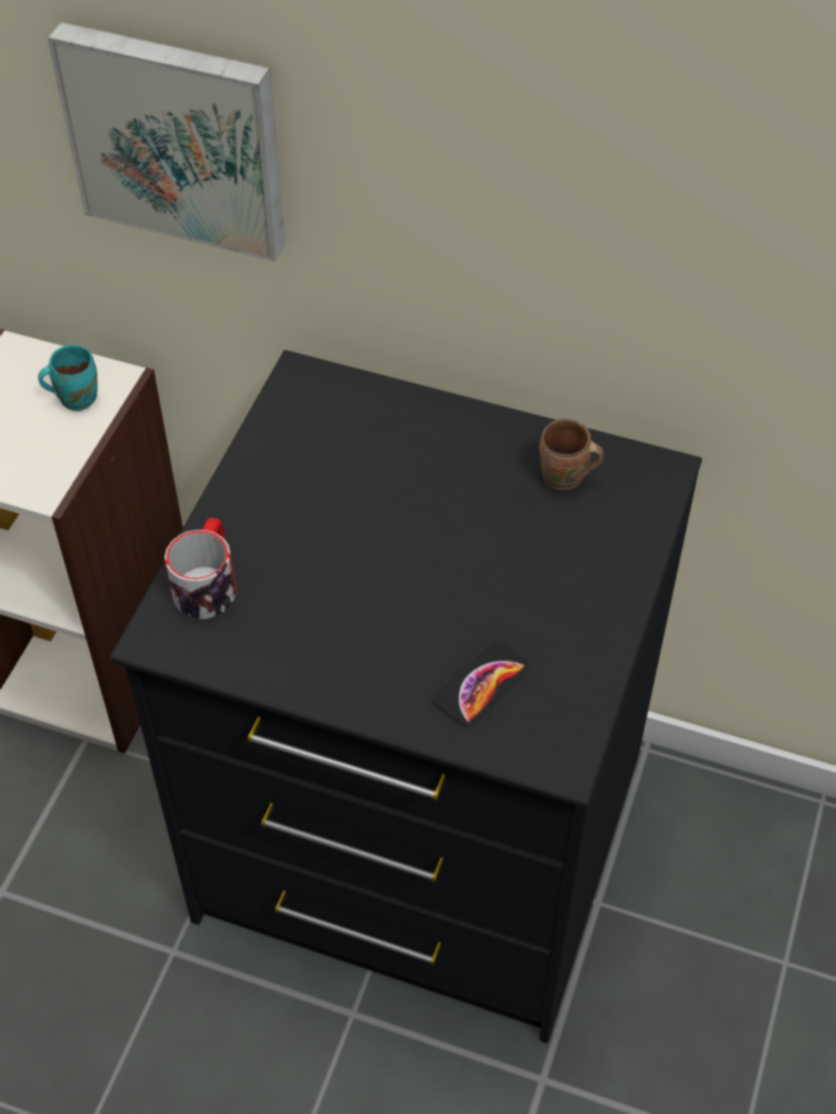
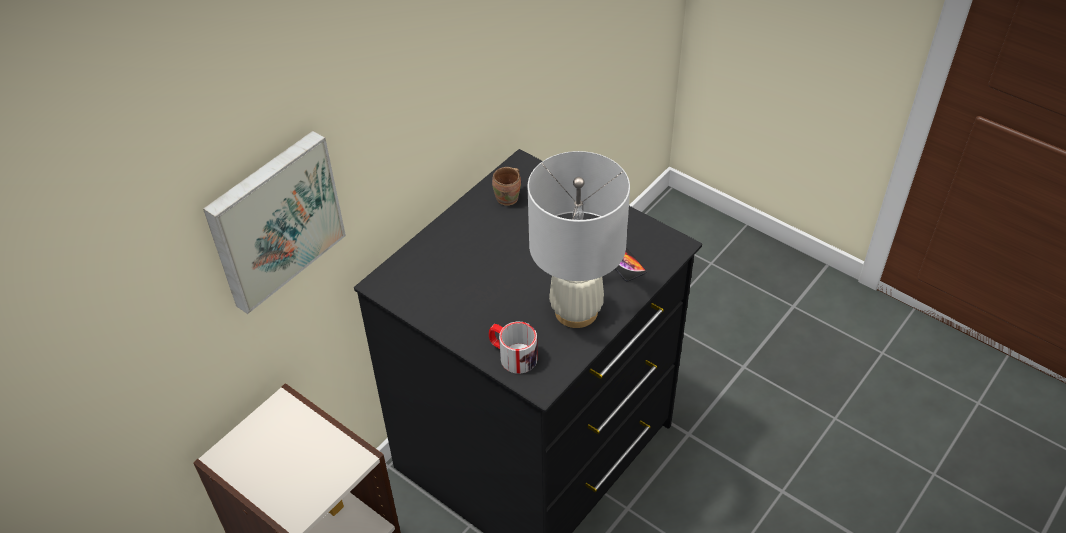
camera: 70 degrees left, 5 degrees down
(75, 397) = (285, 428): turquoise mug -> none
(335, 643) = (576, 311): none -> white table lamp

